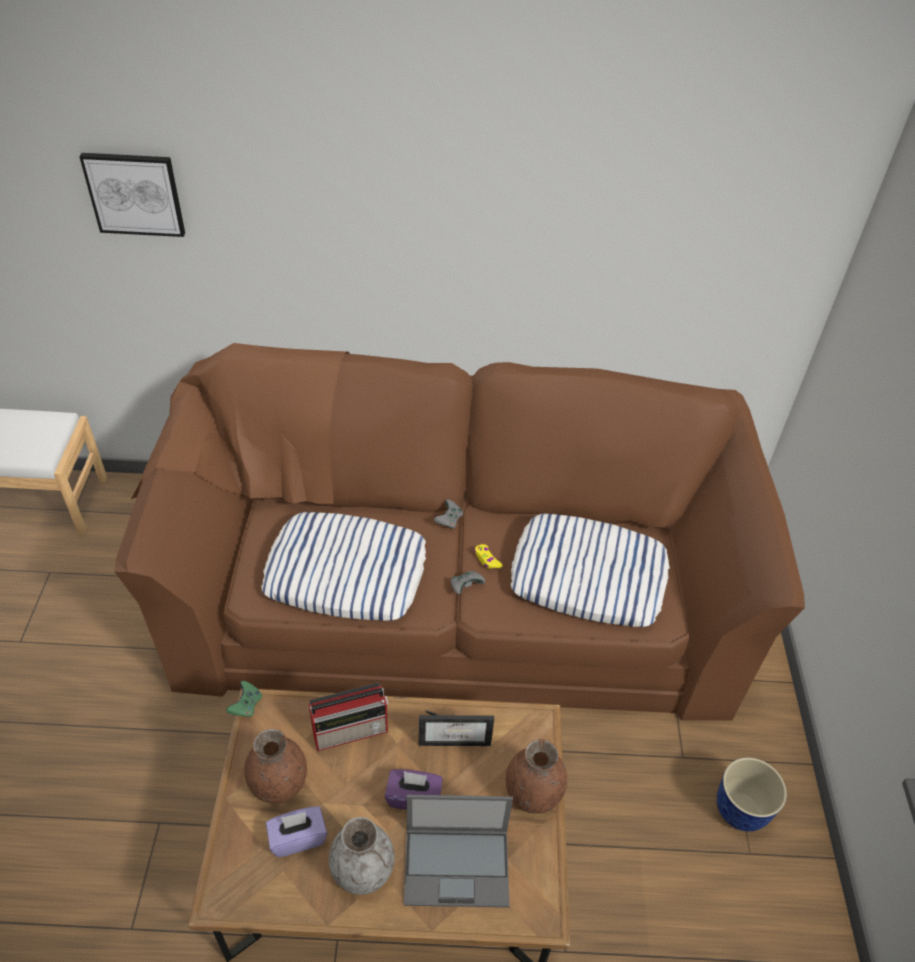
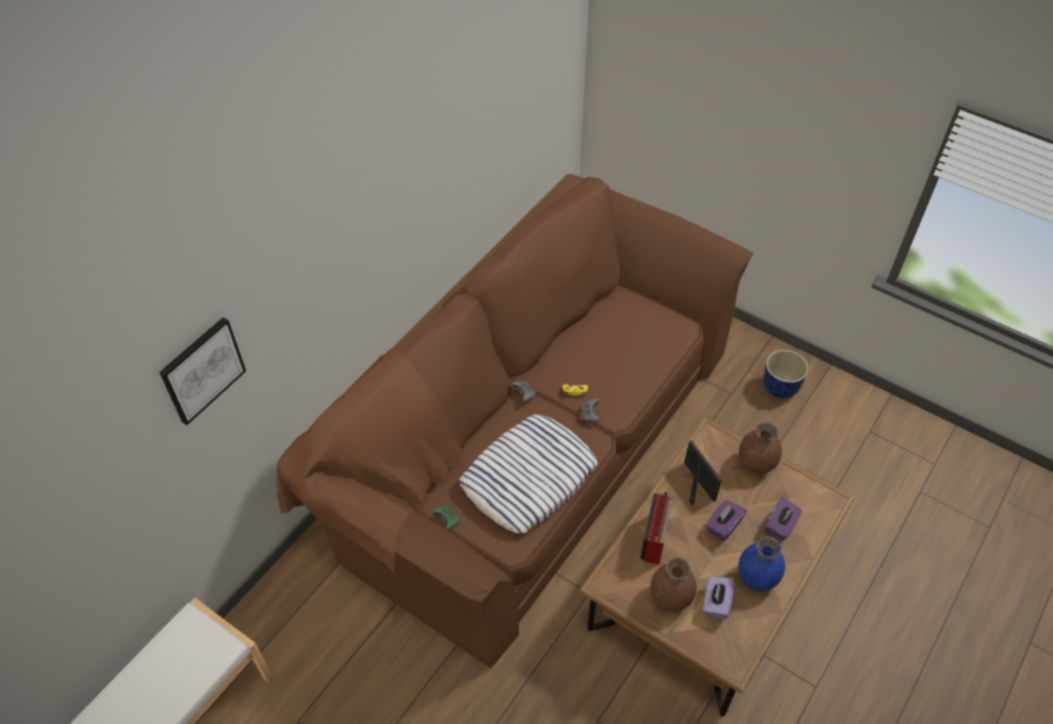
camera: 55 degrees left, 5 degrees up
(246, 705) = (597, 591): green game controller -> green game controller (447, 520)
(363, 870) = (757, 576): grey vase -> blue vase
(456, 737) = (694, 482): picture frame -> picture frame turned 60 degrees counterclockwise
(458, 866) = (780, 525): laptop -> purple tissue box
(588, 577) = (625, 346): pillow -> none

